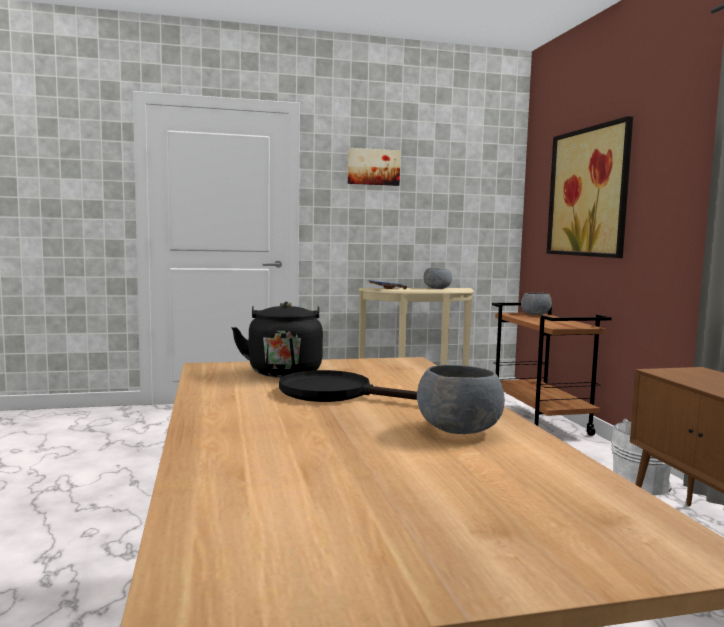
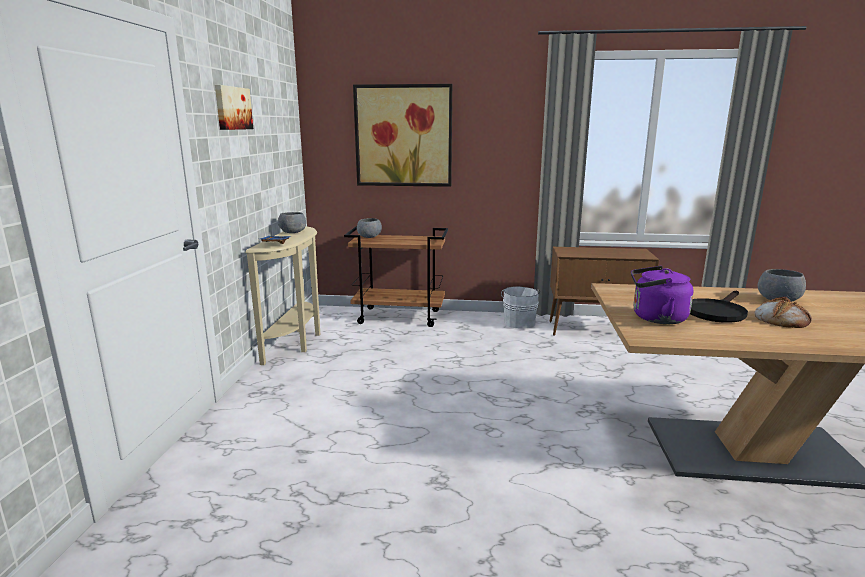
camera: 70 degrees left, 10 degrees up
(284, 371) = (655, 318): black kettle -> purple kettle
(330, 421) = (781, 319): none -> bread

